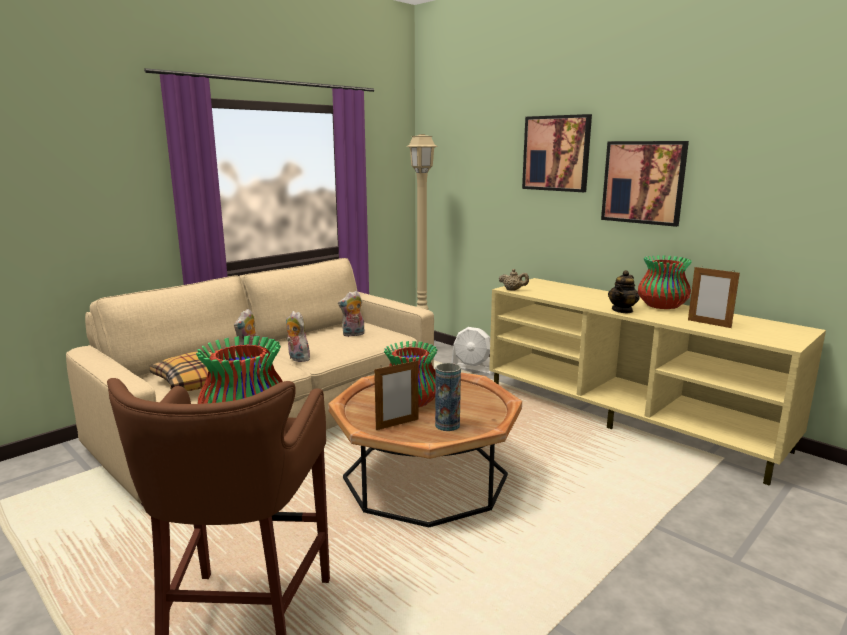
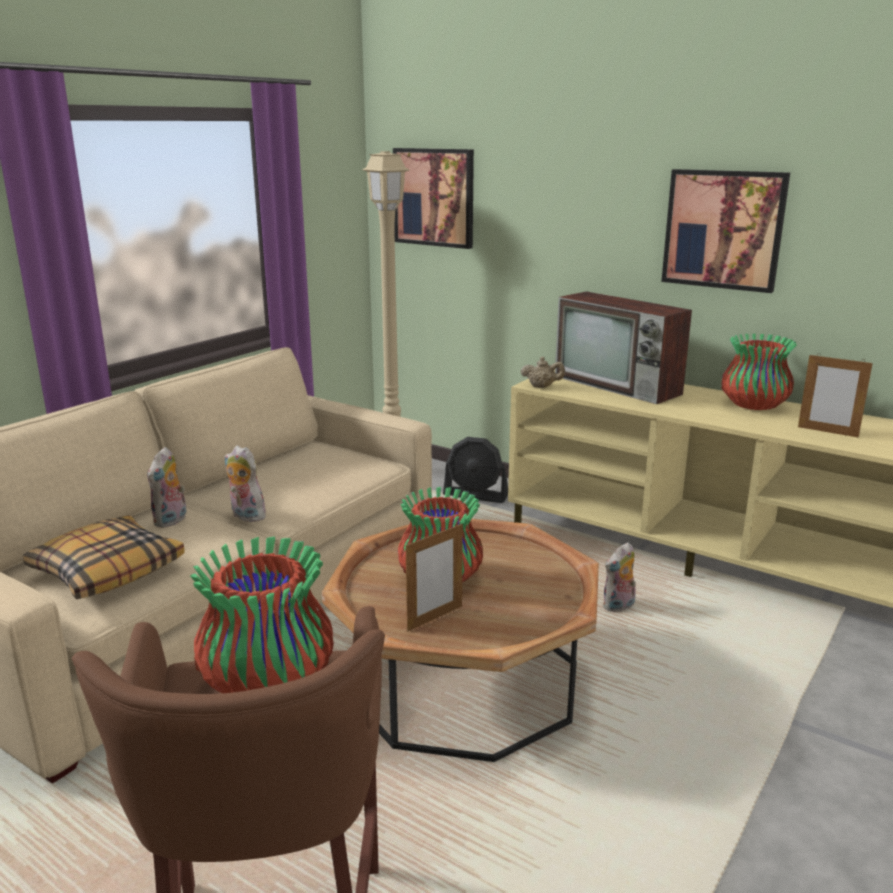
camera: 10 degrees left, 5 degrees up
(353, 334) = (317, 467): plush toy -> plush toy (619, 607)
(447, 425) = (507, 612): vase -> none
(473, 369) = (476, 495): white fan -> black fan
(556, 153) = (593, 184): picture -> picture (434, 197)
(568, 291) = (619, 385): none -> television
(622, 310) = (706, 415): teapot -> none

